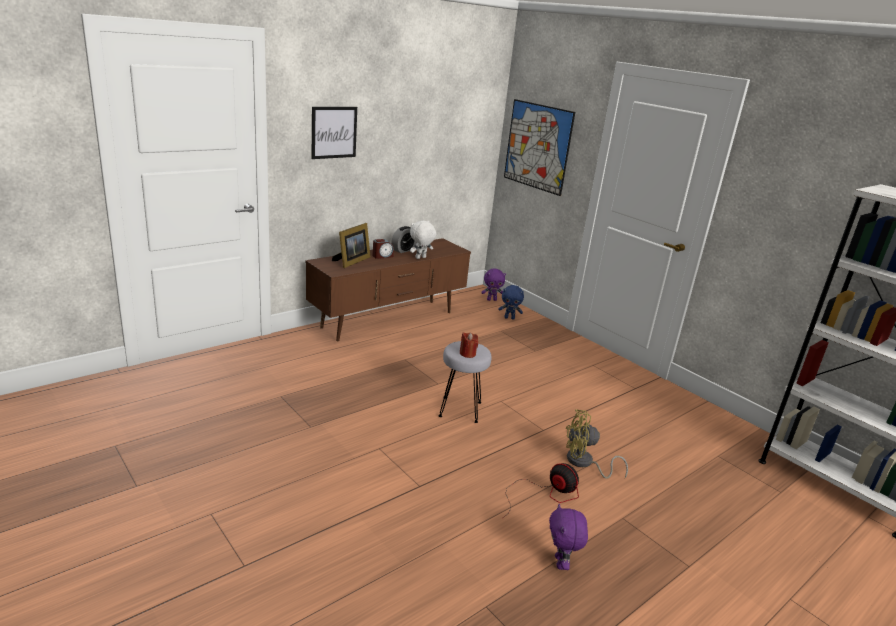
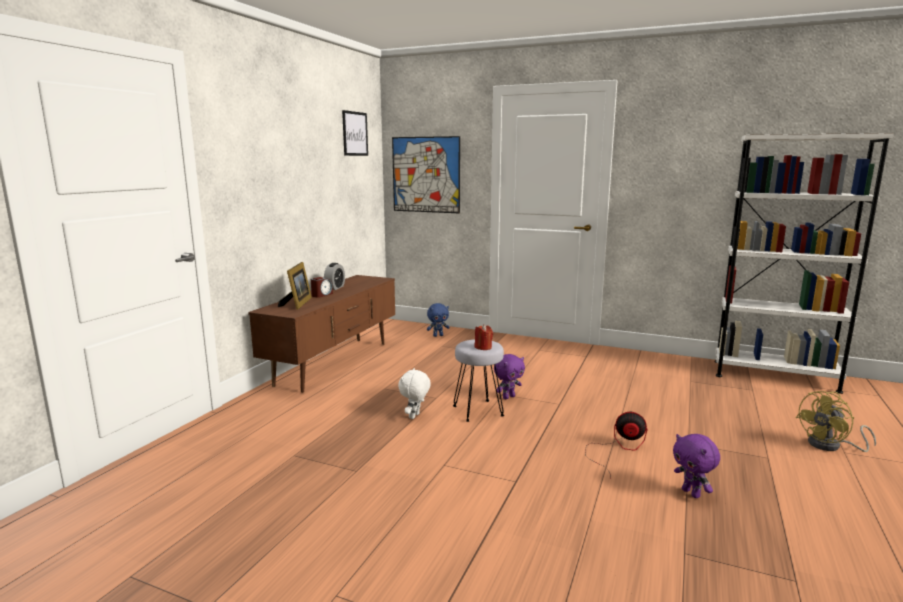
camera: 25 degrees left, 10 degrees down
(334, 132) = (257, 169): picture -> picture (355, 133)
(421, 258) = (359, 289): white plush toy -> white plush toy (415, 416)
(491, 300) = (408, 327): purple plush toy -> purple plush toy (508, 397)
(584, 463) = (616, 416): yellow fan -> yellow fan (831, 446)

